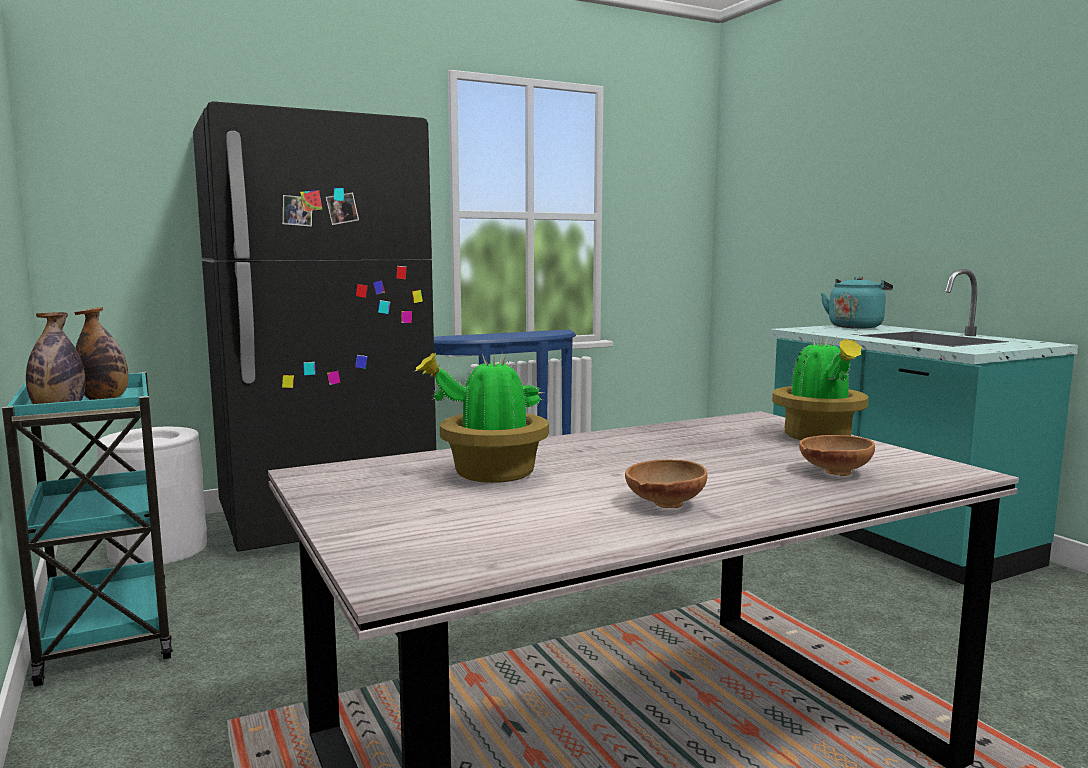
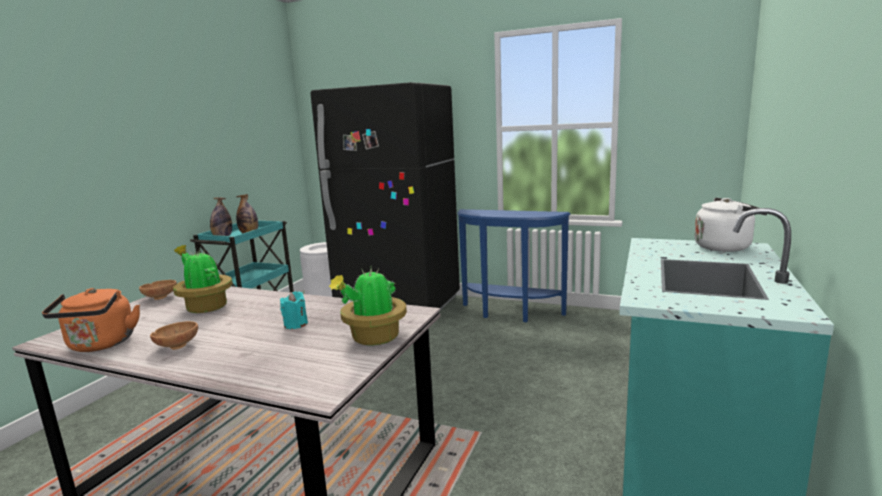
camera: 50 degrees right, 5 degrees up
(545, 544) = (101, 345): none -> orange kettle
(699, 452) = (296, 324): none -> turquoise candle
(833, 472) = (282, 361): brown bowl -> brown bowl (161, 297)
(856, 326) = (725, 247): turquoise kettle -> white kettle

